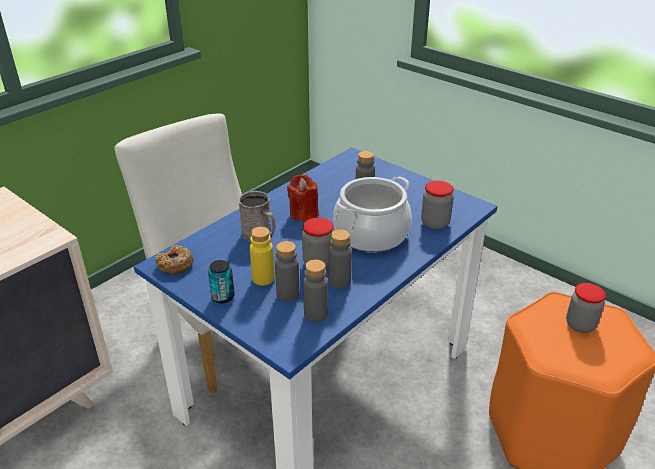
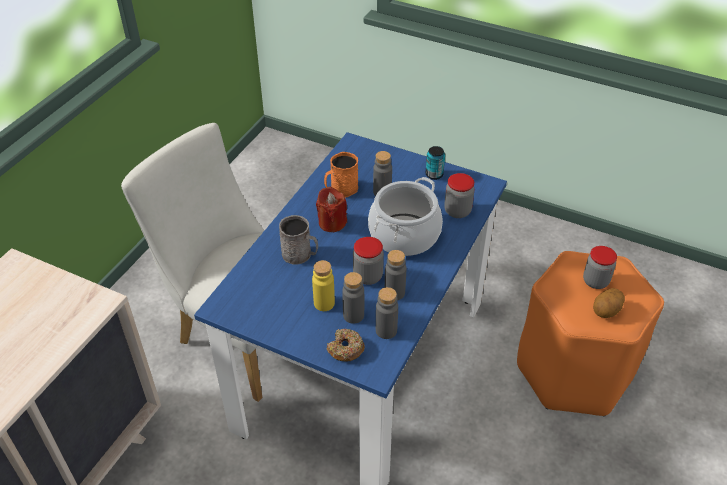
camera: 15 degrees left, 10 degrees up
(175, 265) = (234, 305): donut -> donut (345, 349)
(223, 297) = (295, 330): can -> can (434, 174)
(324, 189) = (341, 190): none -> orange mug
(585, 356) = (606, 311): none -> potato

